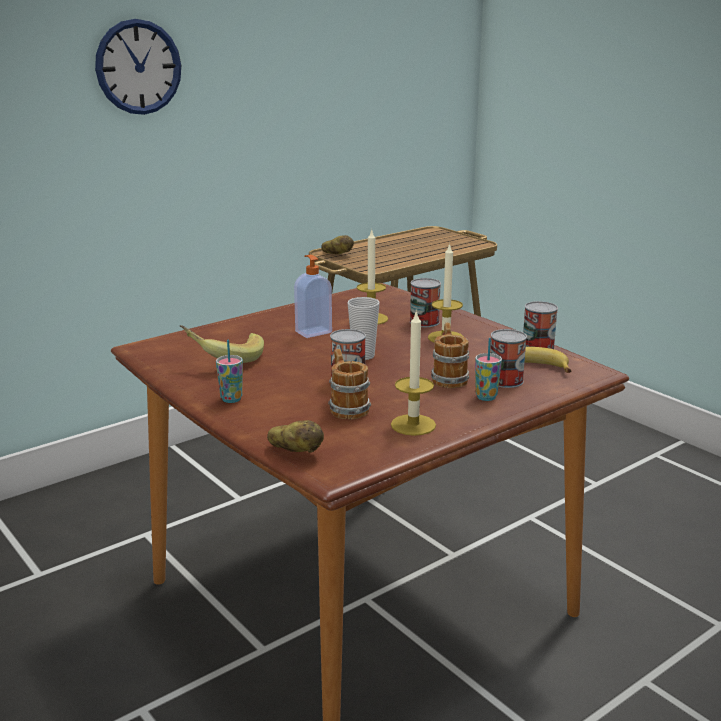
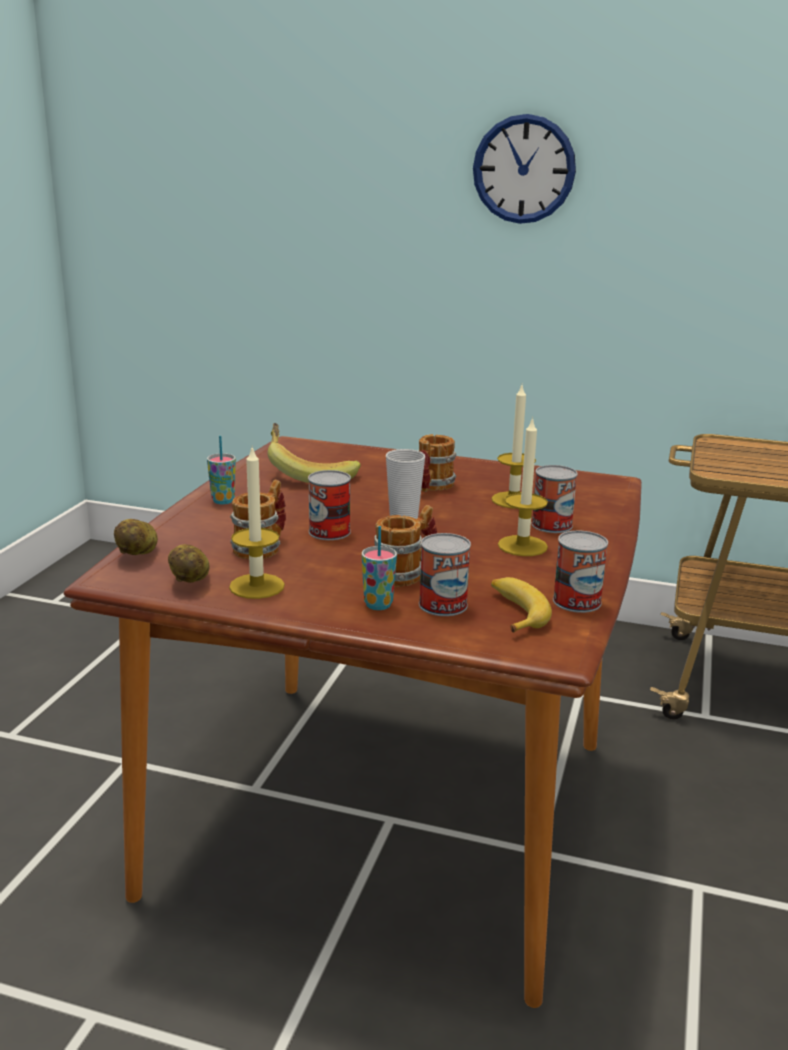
camera: 55 degrees right, 0 degrees up
(313, 332) = (431, 487): soap dispenser -> mug
(338, 254) = (725, 447): potato -> potato (191, 580)

